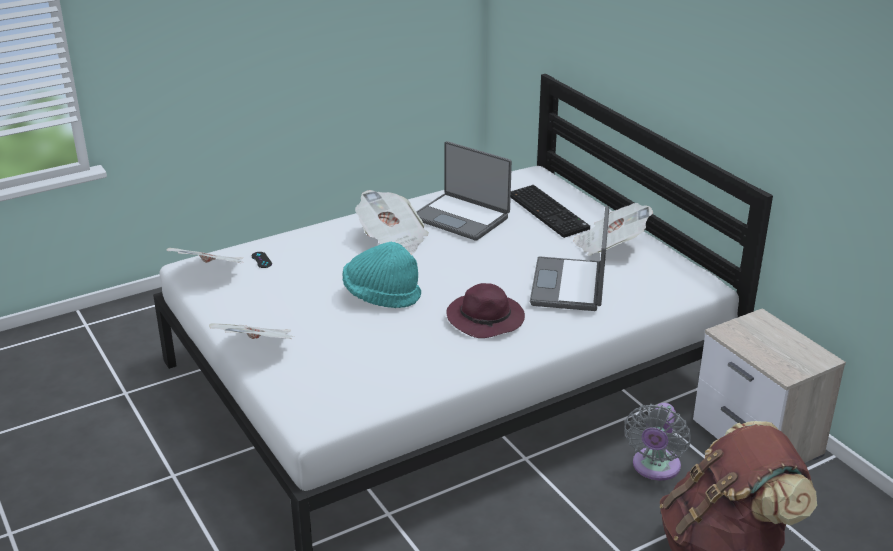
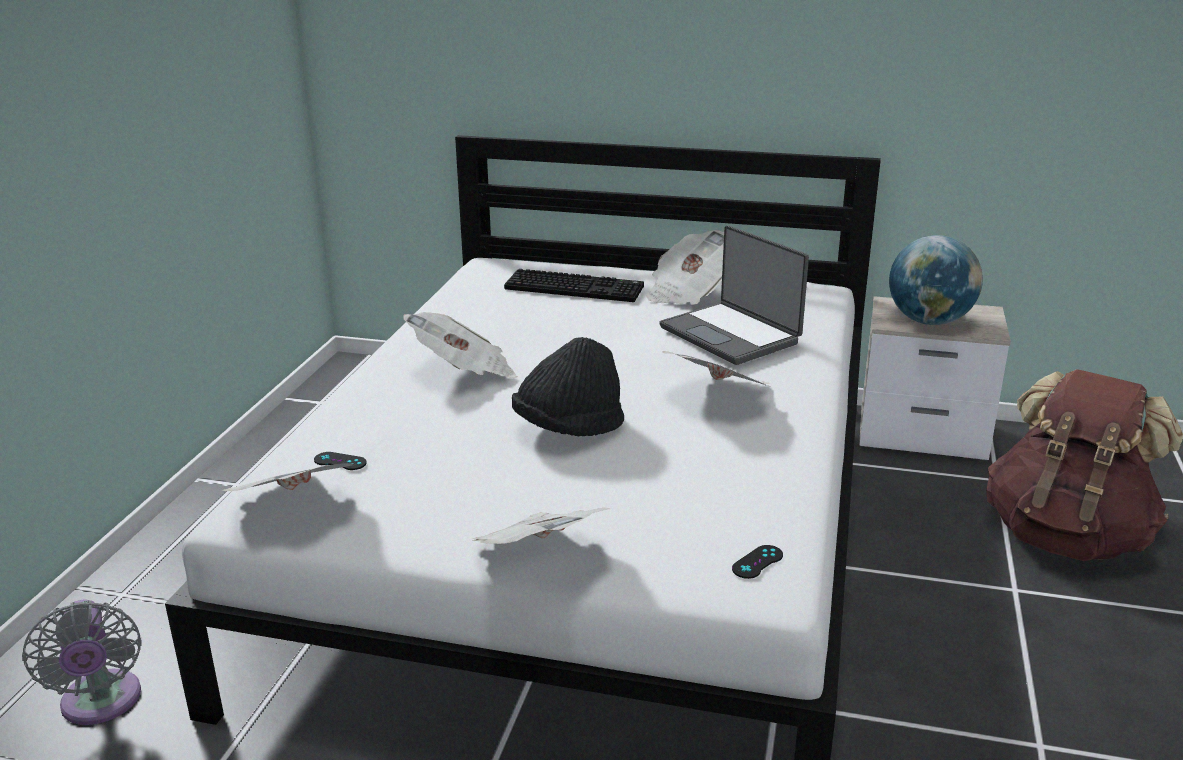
camera: 45 degrees left, 5 degrees down
(332, 406) = (757, 562): none -> black game controller
(381, 296) = (568, 428): turquoise hat -> black hat
(462, 217) = (498, 324): laptop -> none
(486, 319) = (720, 397): purple hat -> newspaper
(655, 468) = (902, 502): grey fan -> grey fan (101, 704)
(759, 344) = (929, 321): none -> globe

